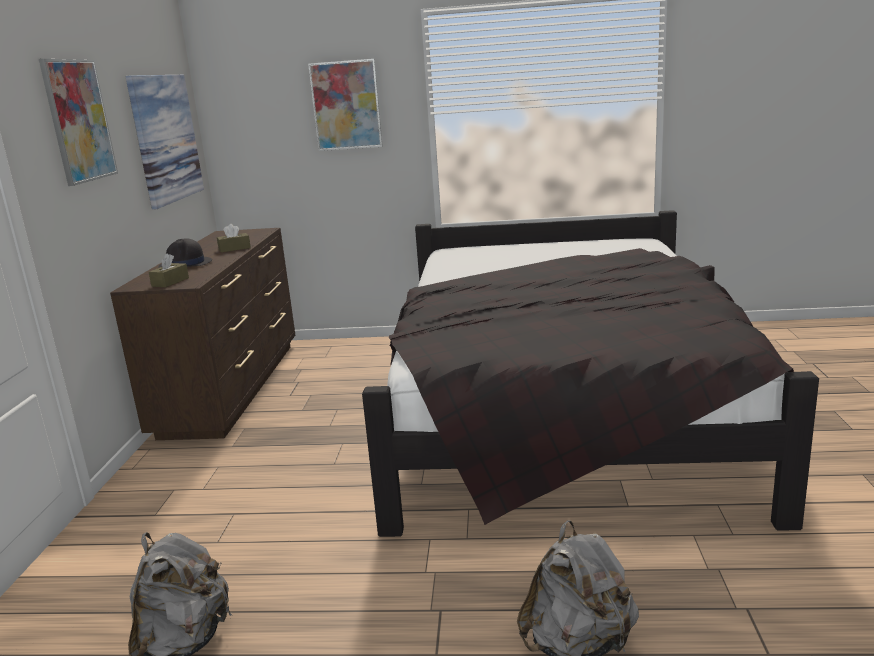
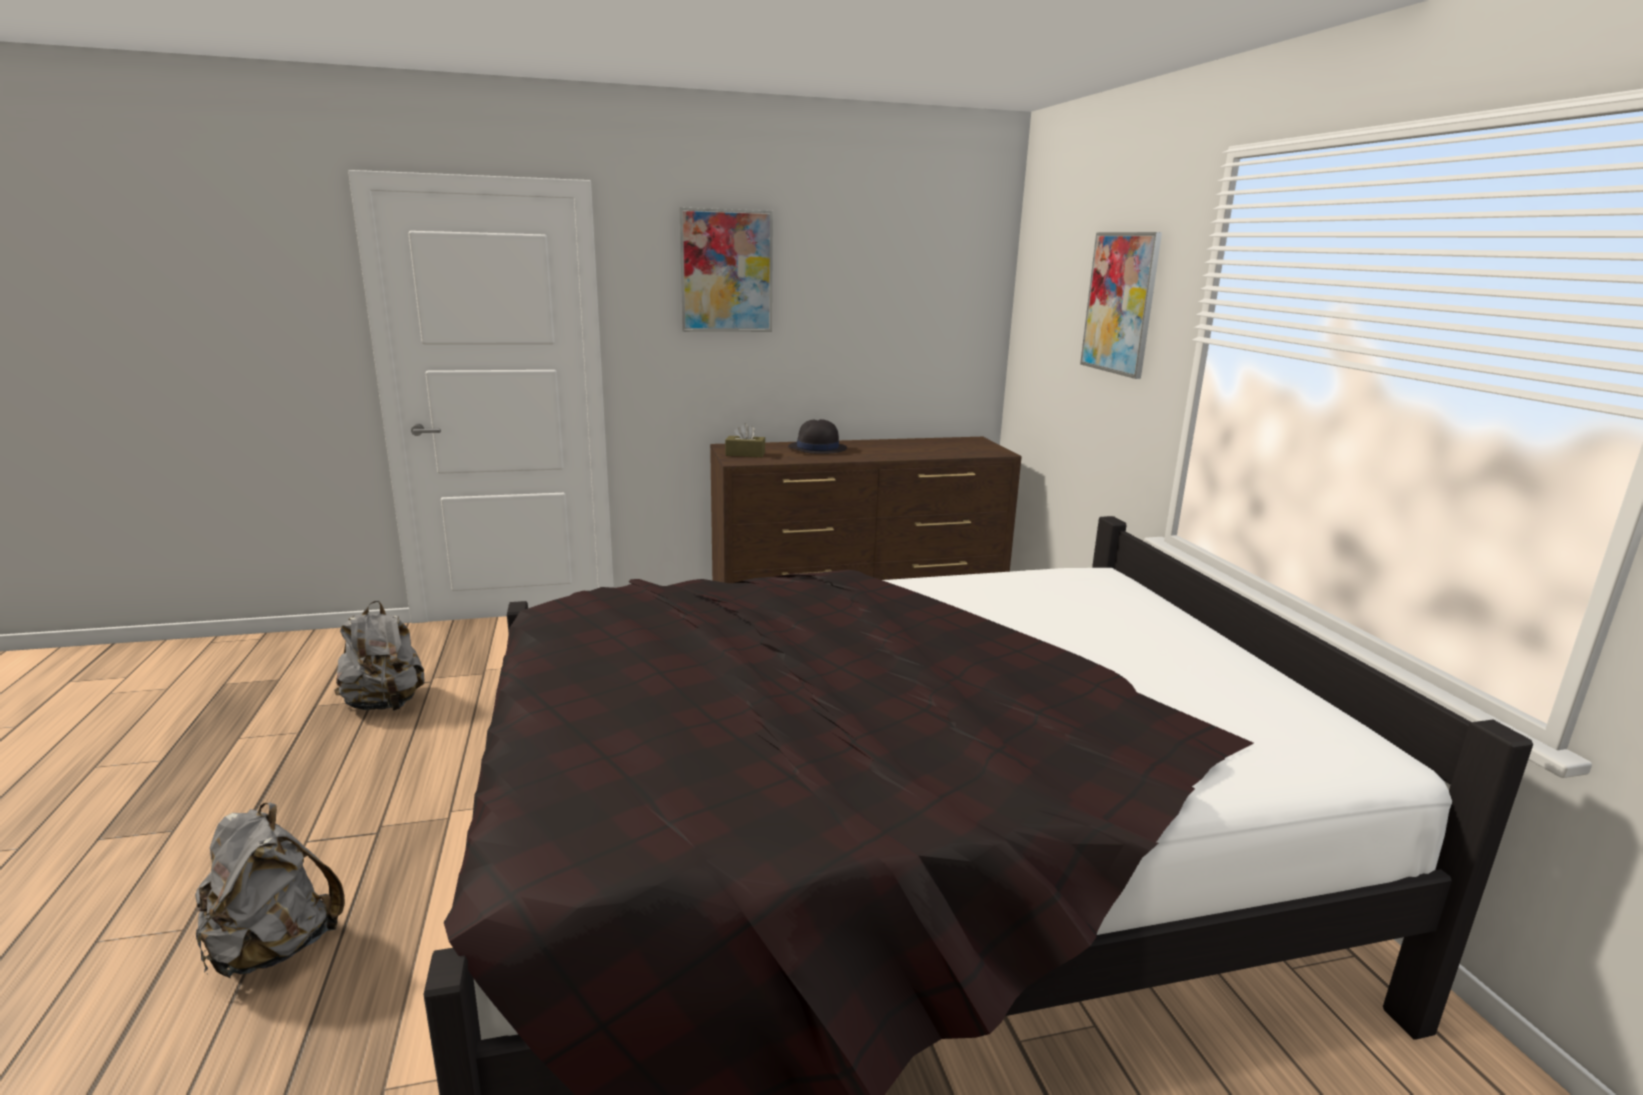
camera: 70 degrees right, 0 degrees up
(166, 138) = (906, 308): picture -> none
(234, 248) = (895, 454): brown tissue box -> none

